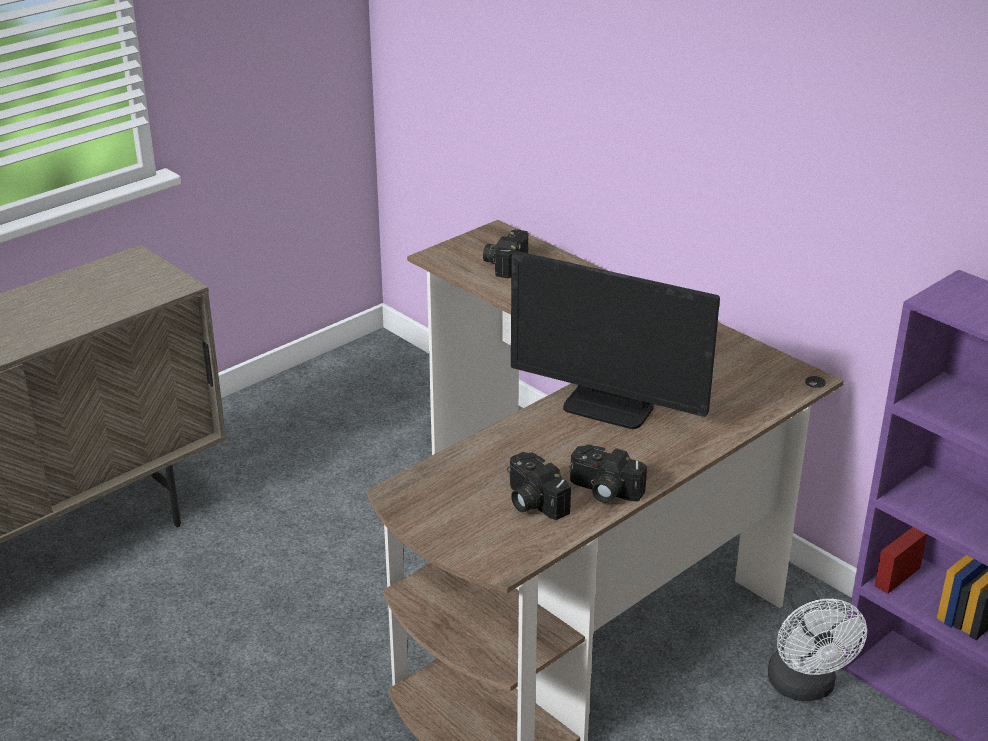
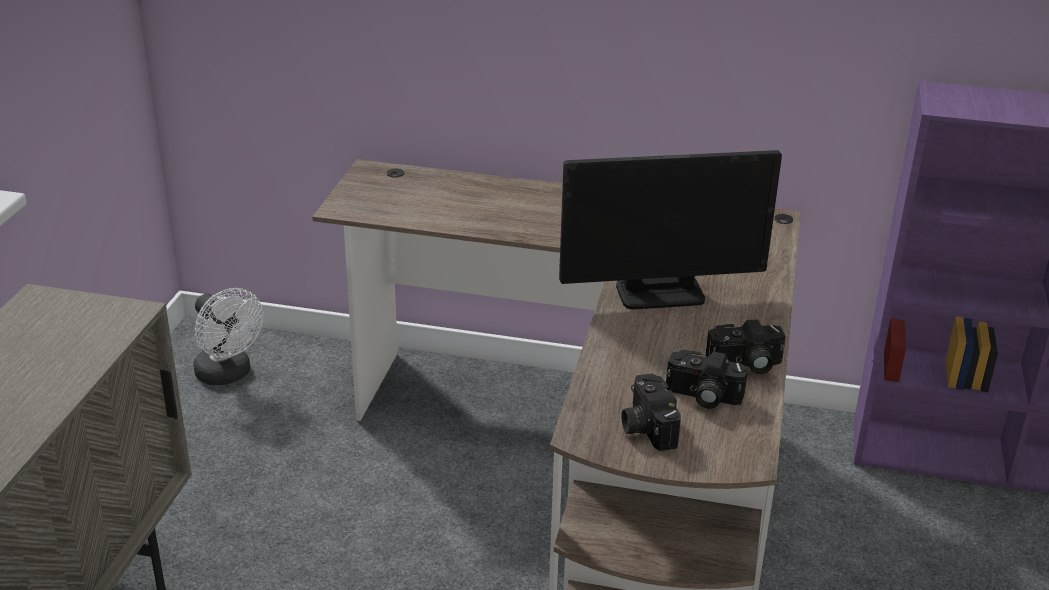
camera: 35 degrees left, 0 degrees up
(505, 263) = (414, 196): camera -> camera (645, 426)
(805, 687) = (847, 491): white fan -> white fan (228, 375)

